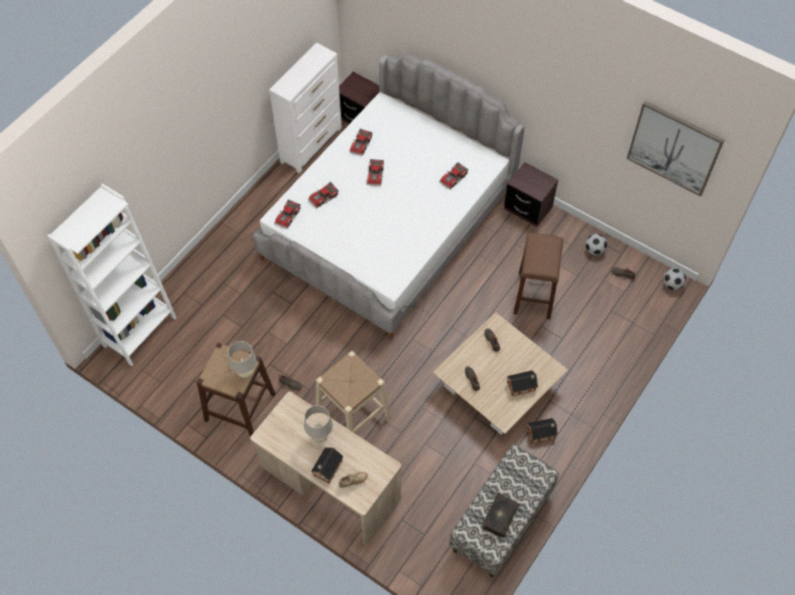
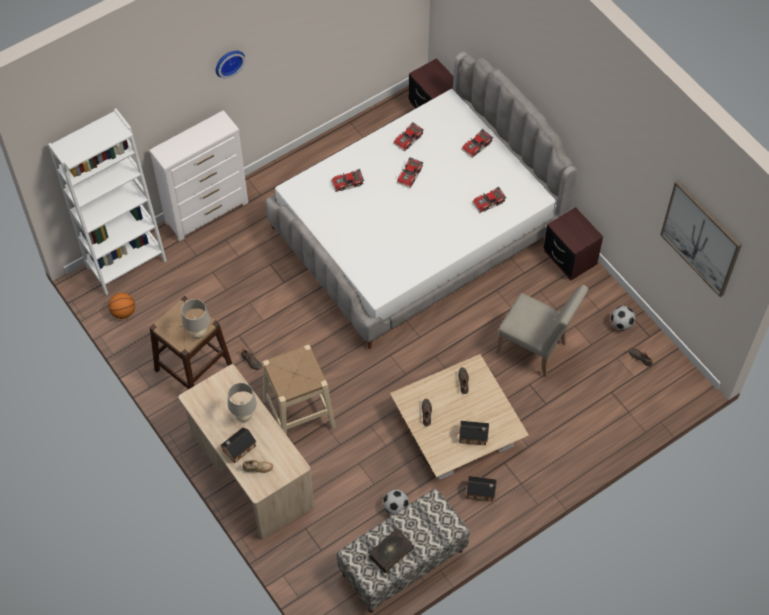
camera: 20 degrees right, 0 degrees up
(154, 377) = (123, 312): none -> basketball
(190, 113) = (228, 62): none -> wall clock
(288, 217) = (304, 192): toy car -> toy car (477, 146)
(311, 144) = (371, 123): white dresser -> white dresser (207, 212)
(534, 295) = (536, 350): brown stool -> beige chair
(672, 285) = (689, 386): football -> football (395, 507)

